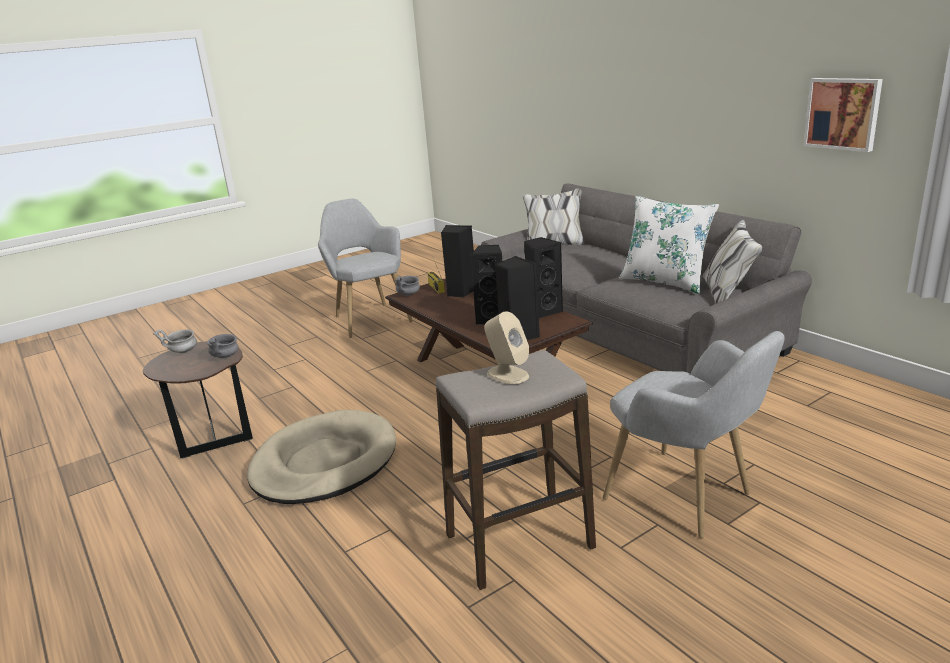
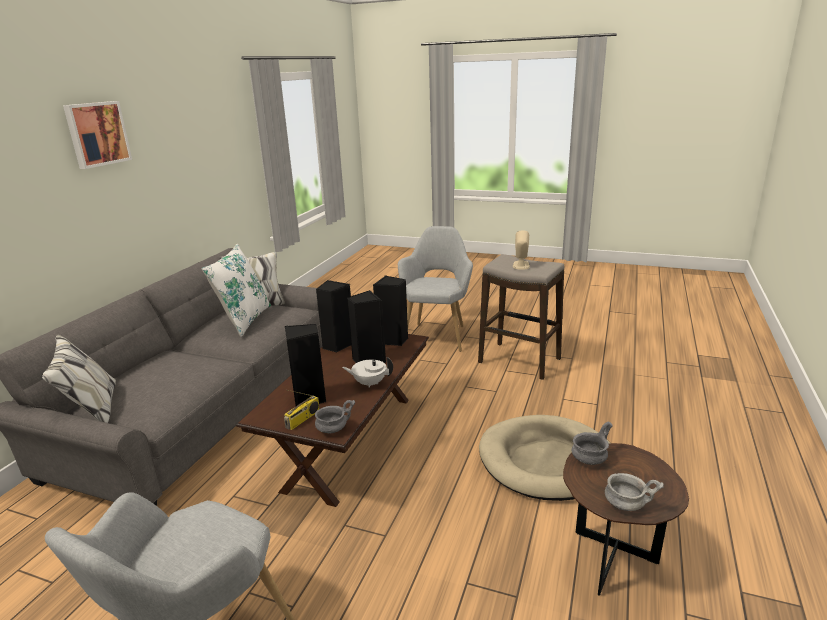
camera: 125 degrees left, 0 degrees up
(449, 313) = (369, 383): none -> white teapot
(843, 113) = (213, 167): picture -> picture (97, 134)

